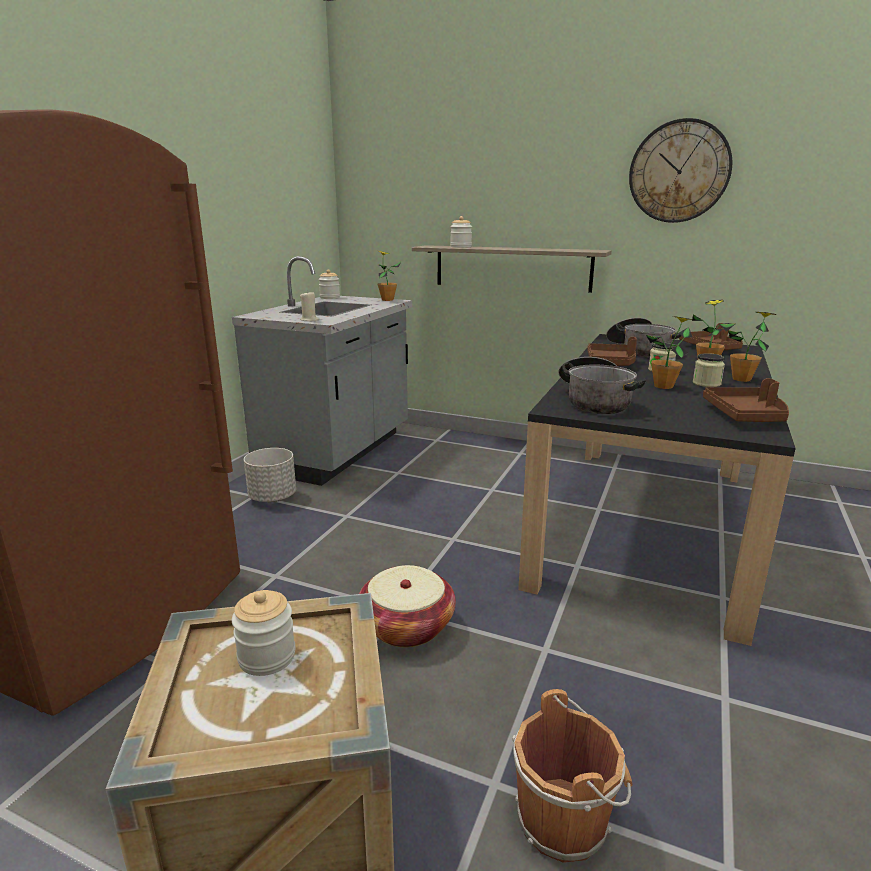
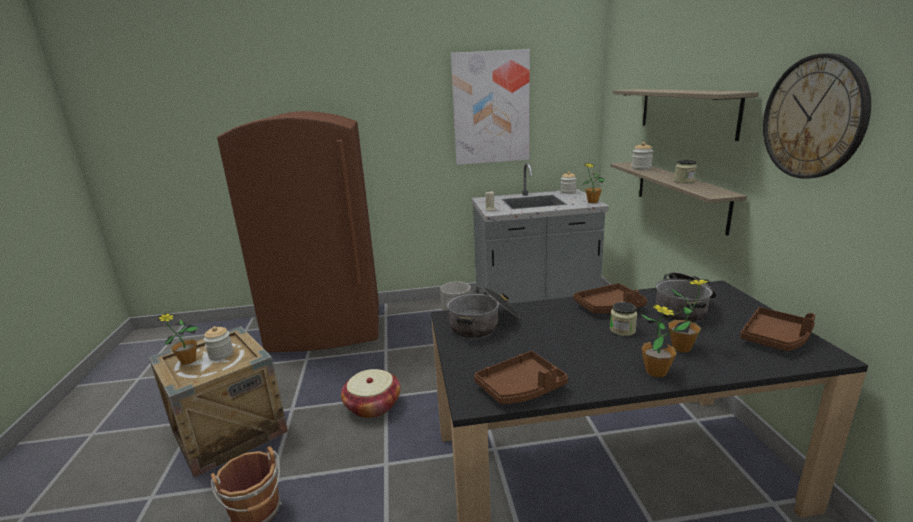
camera: 60 degrees right, 0 degrees up
(238, 173) = (491, 108): none -> picture
(510, 179) = (686, 111): none -> shelf
(663, 386) = (566, 340): potted plant -> potted plant (188, 361)
(706, 383) = (607, 357): jar -> jar (684, 181)

